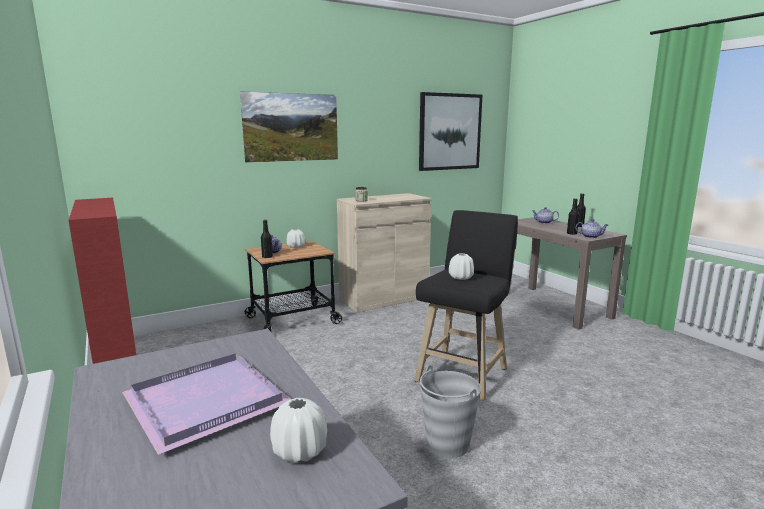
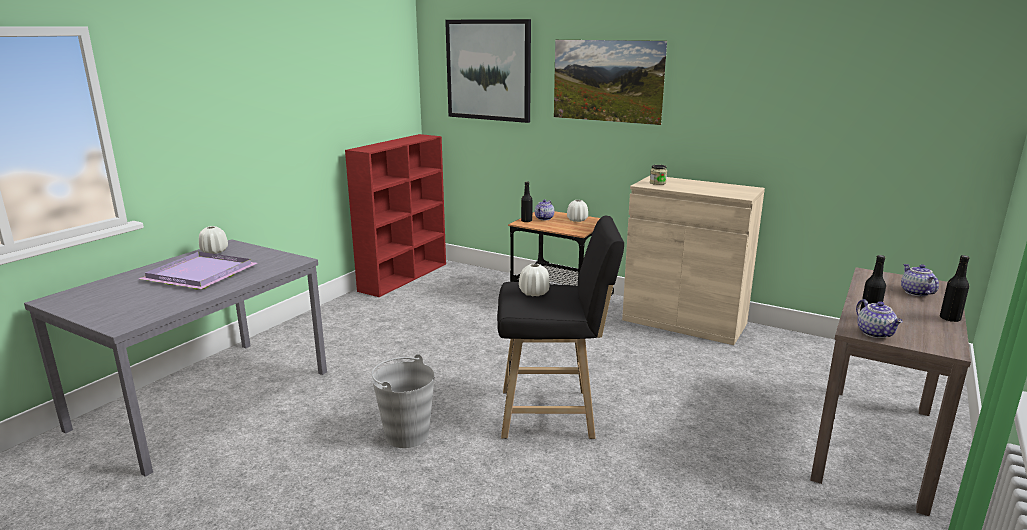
camera: 60 degrees right, 5 degrees up
(299, 451) = (152, 305): white vase -> white vase (214, 251)
(450, 132) = (869, 100): picture -> picture (488, 70)

